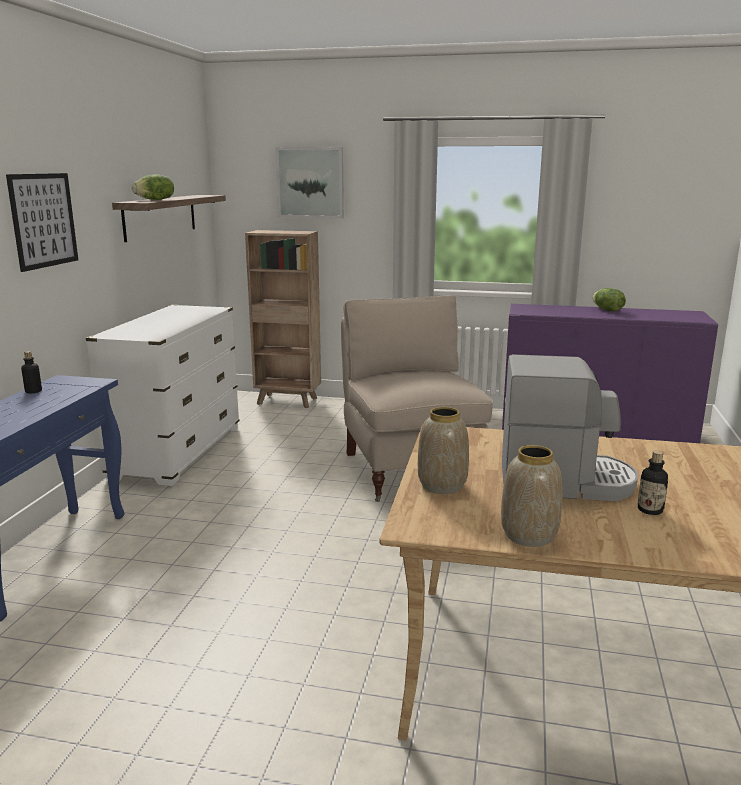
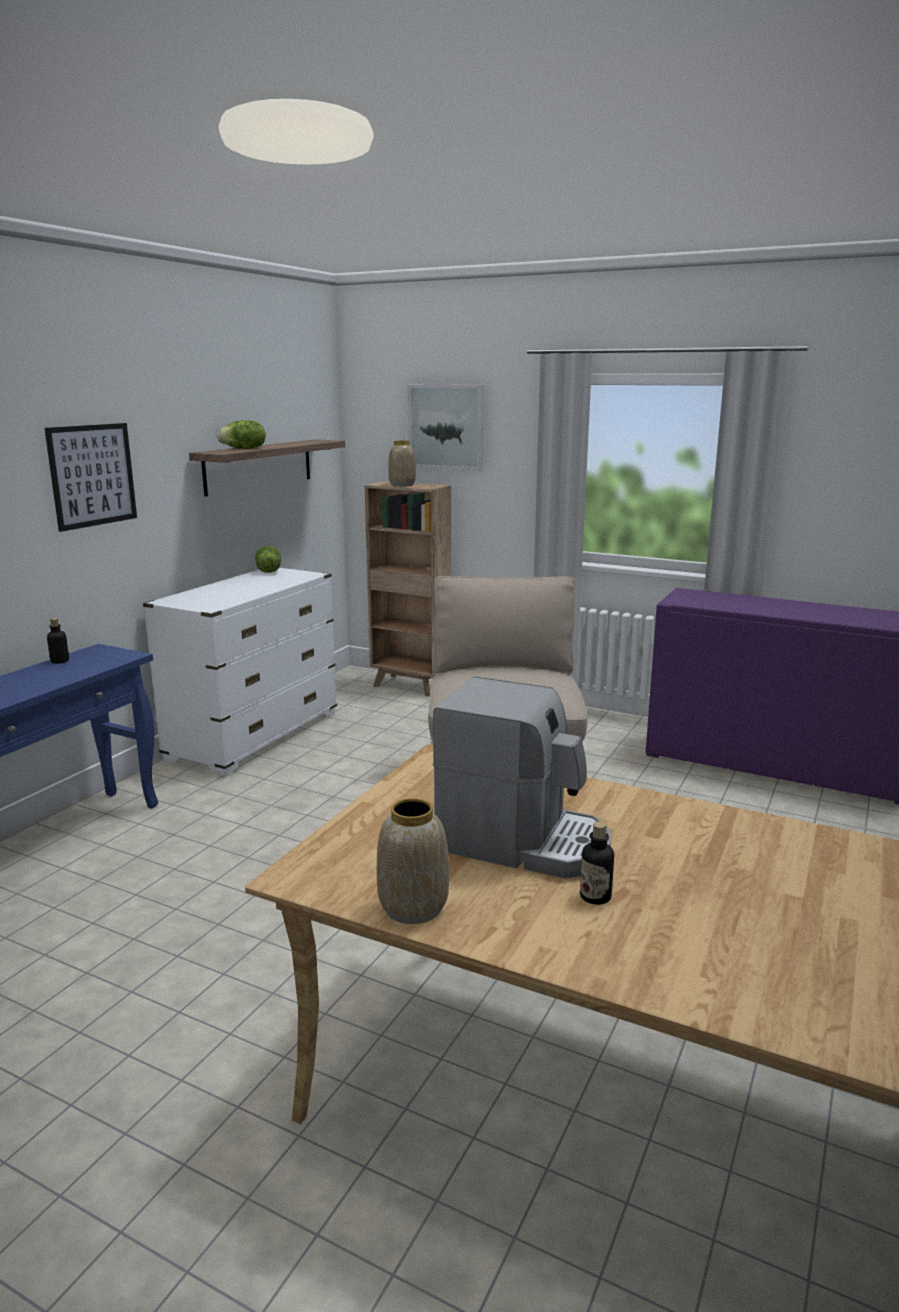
camera: 15 degrees right, 0 degrees up
(442, 486) = (373, 828): vase -> vase (402, 485)
(607, 310) = (797, 606): lettuce -> lettuce (268, 571)

